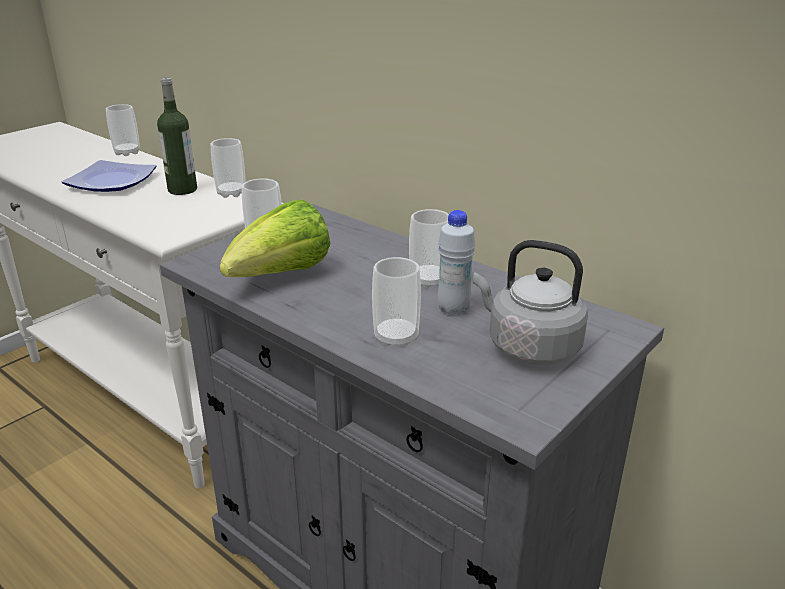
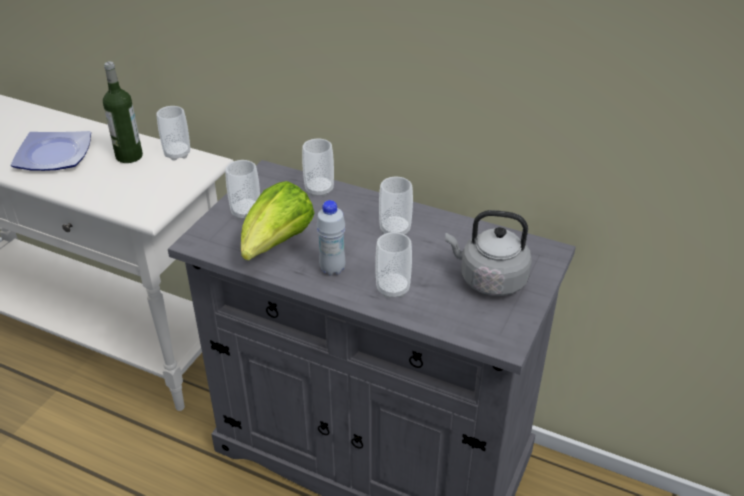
camera: 15 degrees left, 10 degrees up
(127, 152) = (44, 114): cup -> cup (319, 190)
(453, 309) = (424, 254): white bottle -> white bottle (332, 269)

